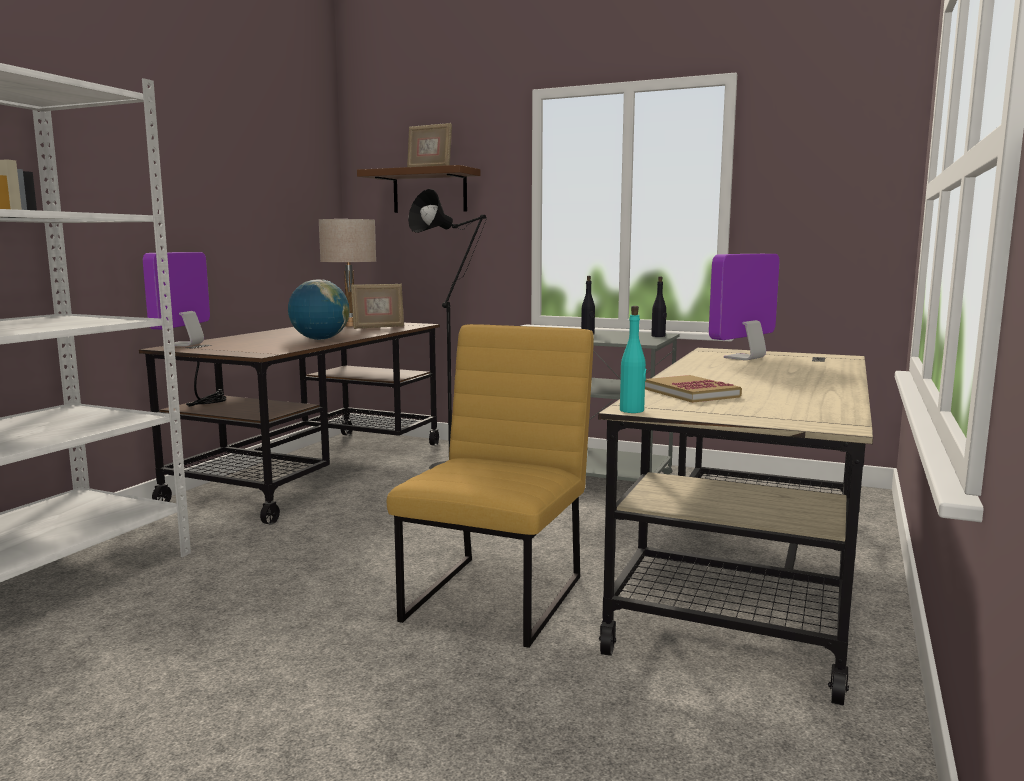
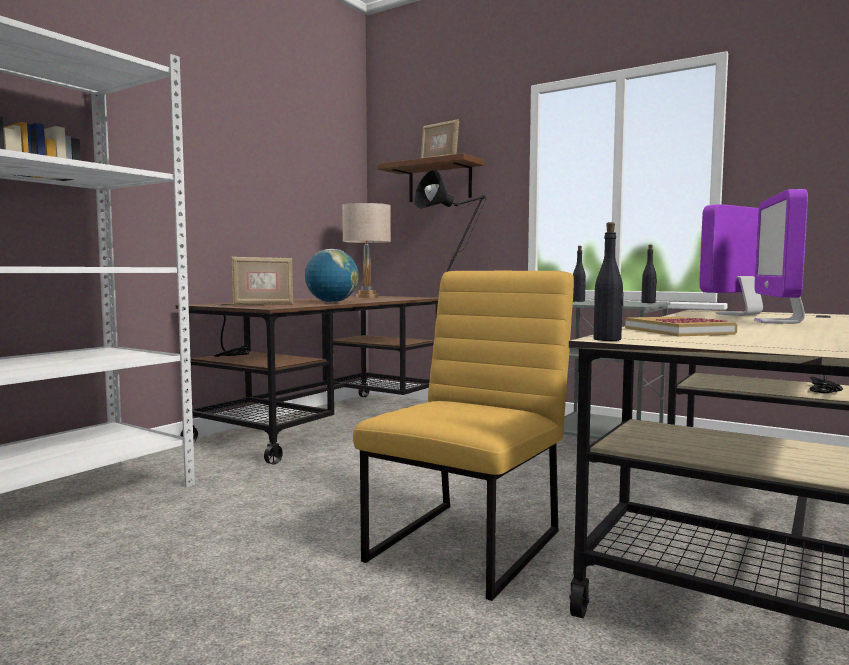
camera: 10 degrees right, 5 degrees down
(185, 344) = (216, 303): monitor -> monitor (778, 322)
(378, 327) = (389, 298): picture frame -> picture frame (263, 304)
(632, 410) = (607, 339): turquoise bottle -> black bottle

